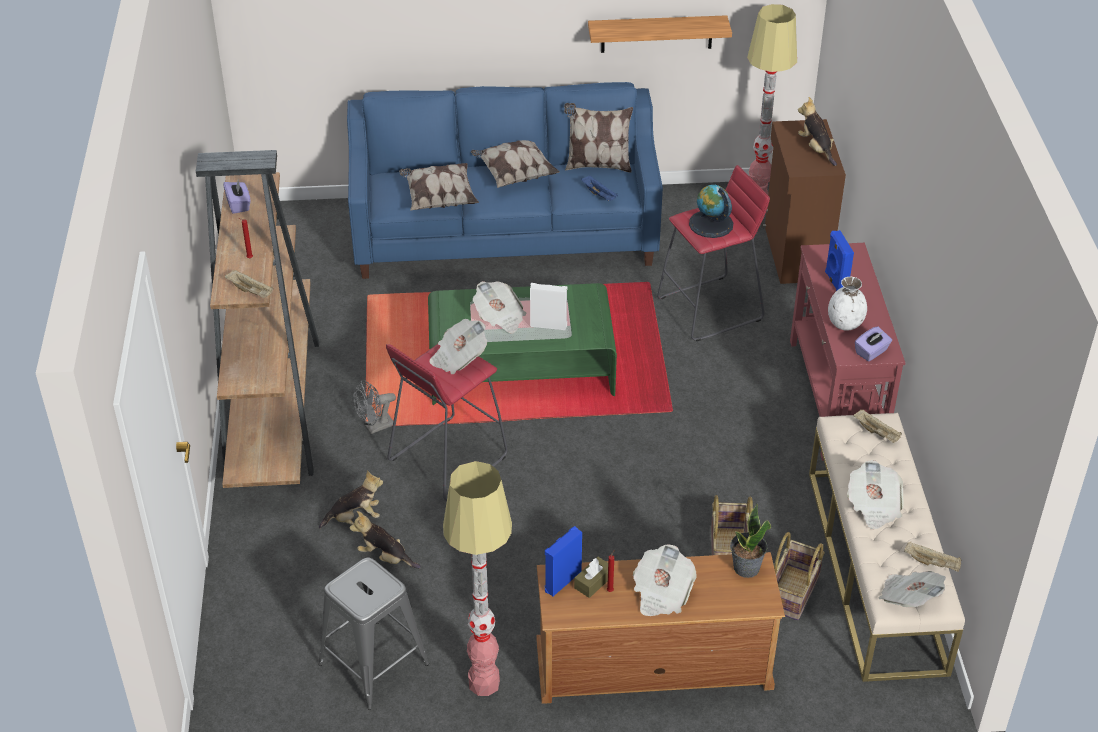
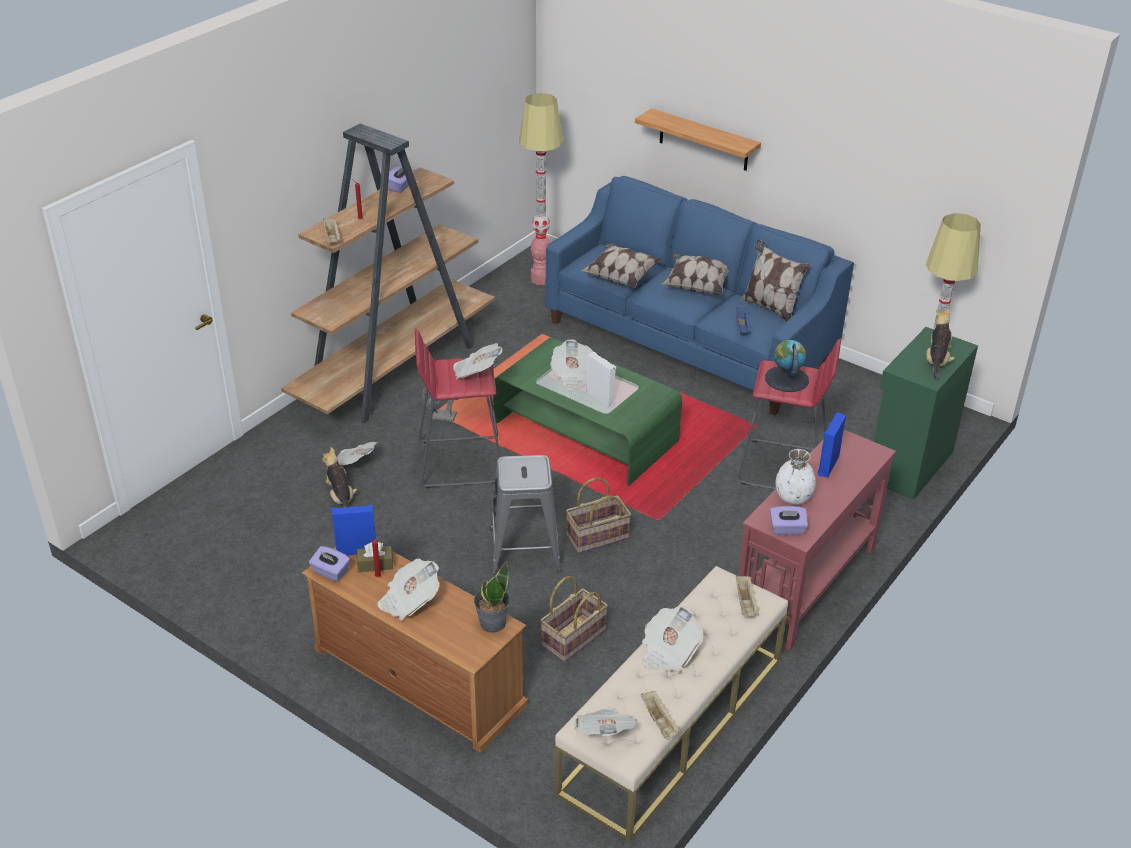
camera: 40 degrees right, 5 degrees down
(355, 518) = (354, 463): plush toy -> newspaper
(374, 664) = (250, 557): grey stool -> grey stool (525, 549)
(484, 683) = (297, 613): floor lamp -> floor lamp (540, 279)
(566, 613) = (330, 572): none -> purple tissue box
(657, 34) = (870, 212): shelf -> shelf (703, 140)
(793, 593) = (584, 698): basket -> basket (597, 538)
(795, 254) = (908, 465): brown cabinet -> green cabinet

